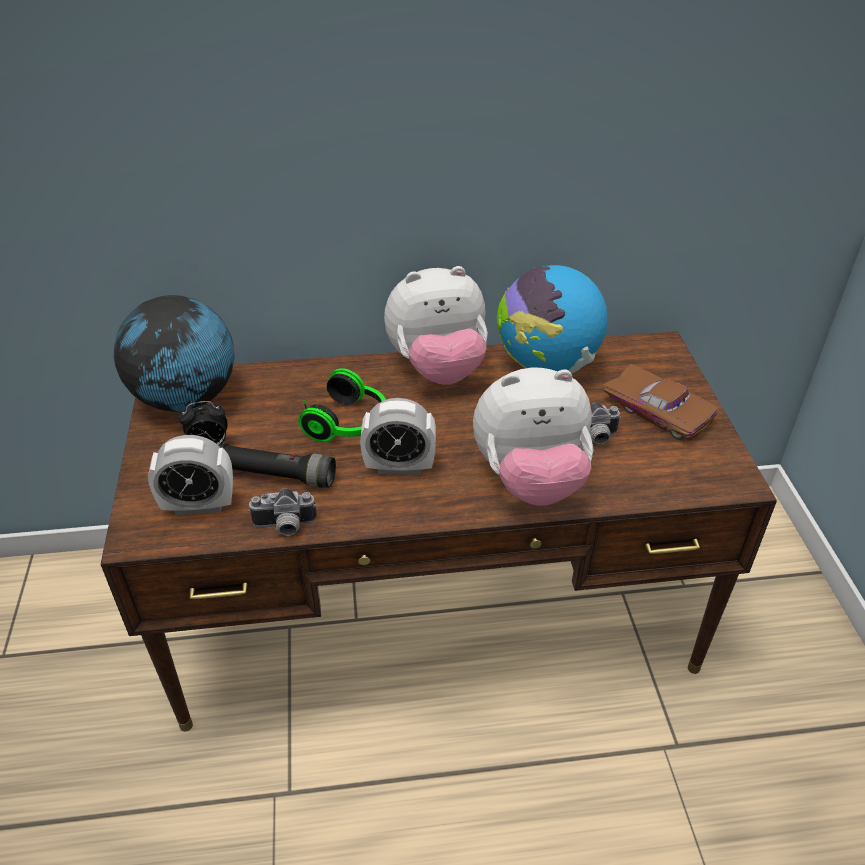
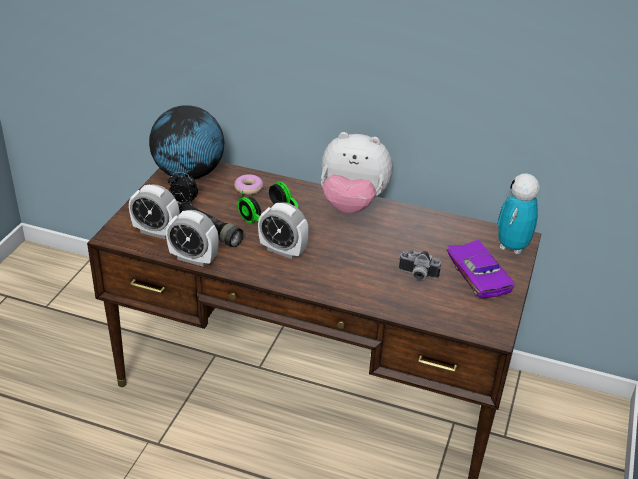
camera: 25 degrees right, 5 degrees down
(284, 527) = (193, 259): camera -> alarm clock
(286, 391) = (249, 188): none -> donut
(530, 480) = (357, 285): plush toy -> none
(547, 364) = (427, 224): globe -> none
(659, 409) = (480, 275): brown toy car -> purple toy car
(662, 359) = (512, 247): none -> toy robot

